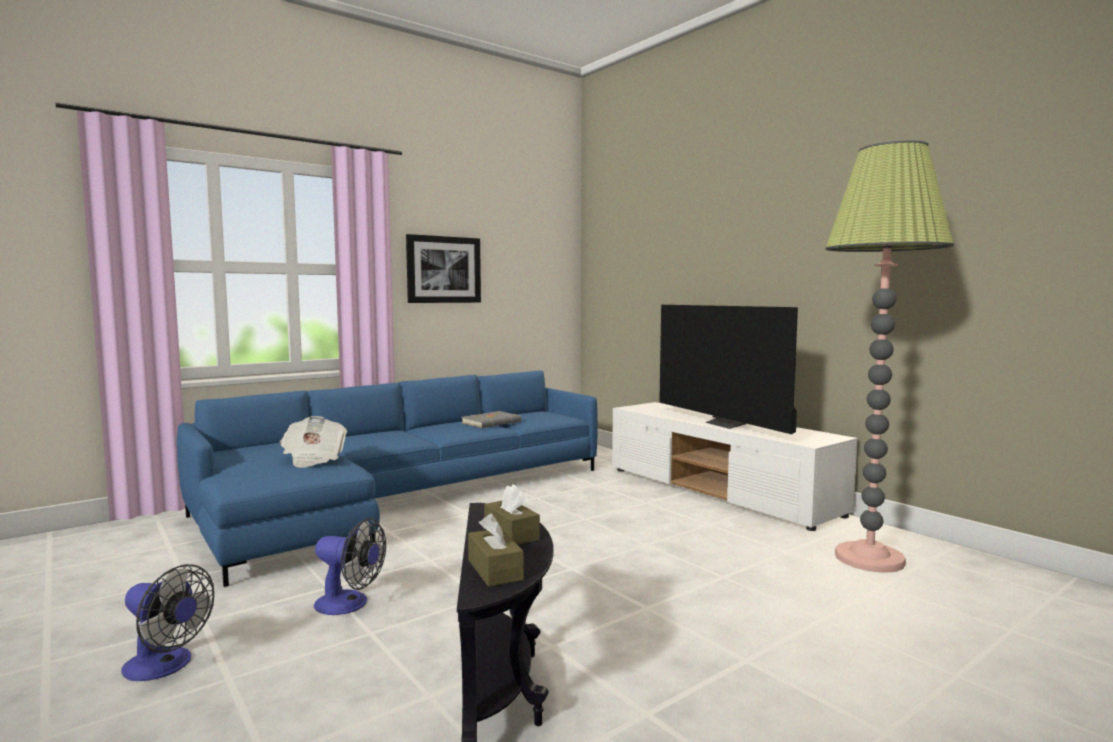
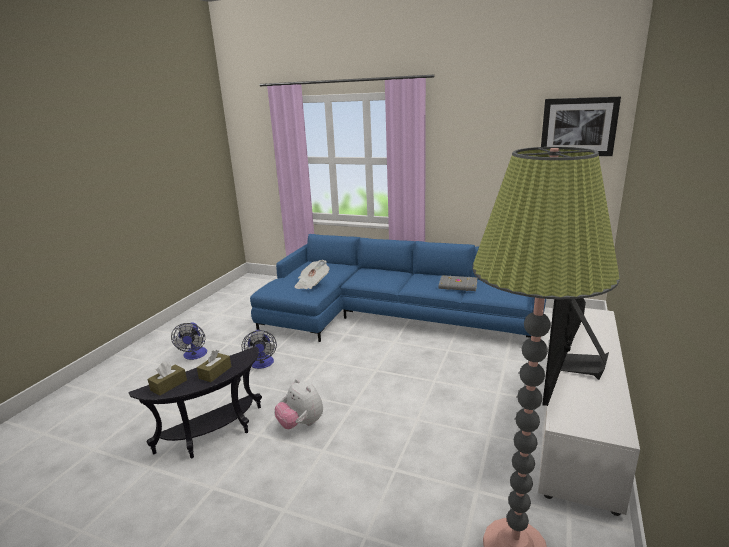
camera: 60 degrees right, 15 degrees up
(443, 269) = (473, 160): picture -> picture (578, 127)
(568, 608) = (301, 424): none -> plush toy

